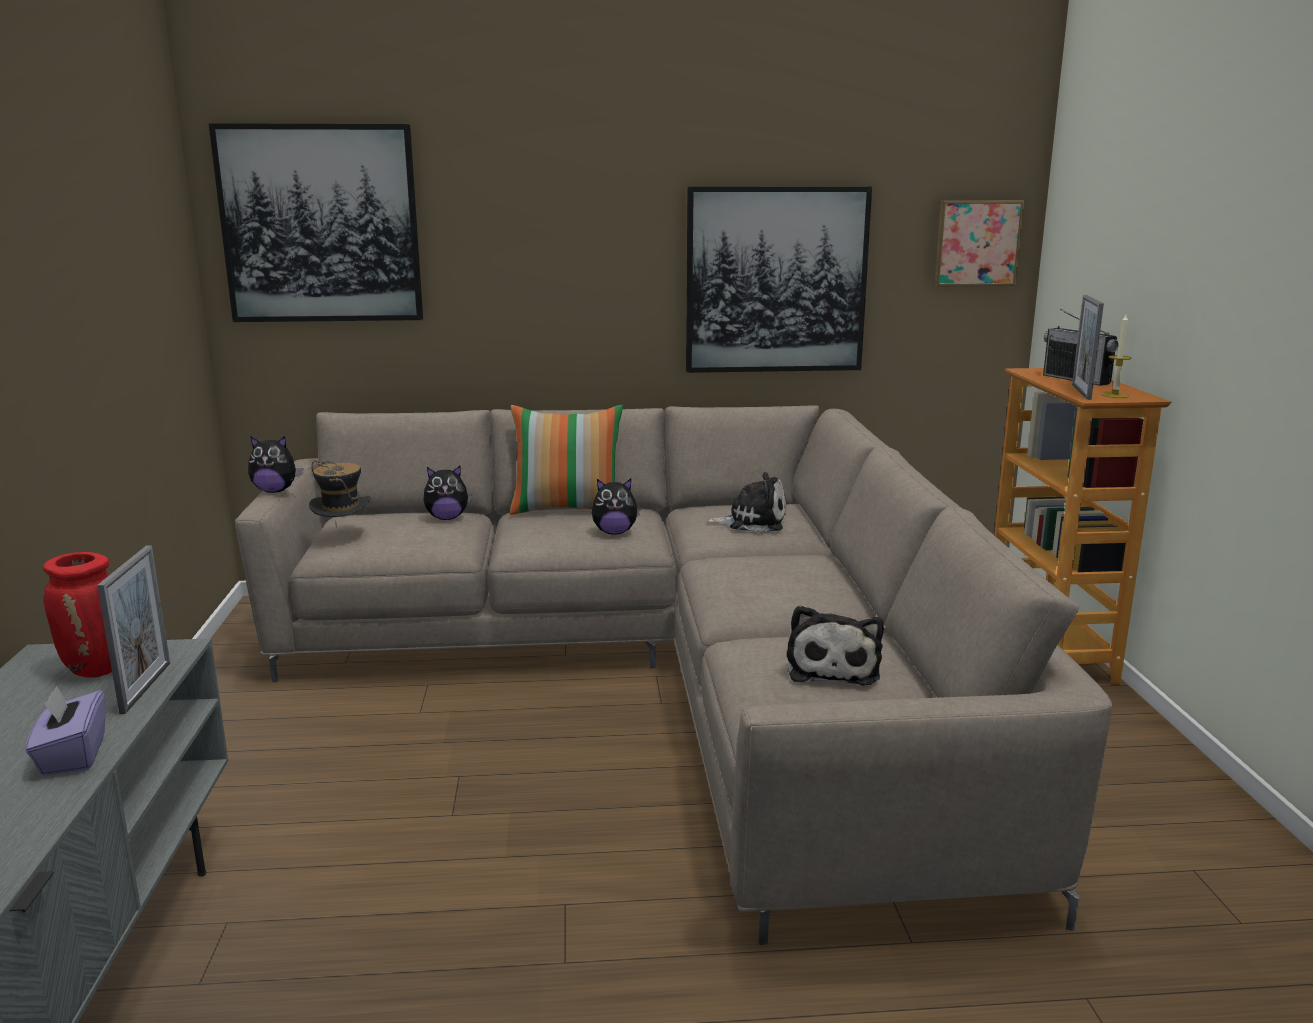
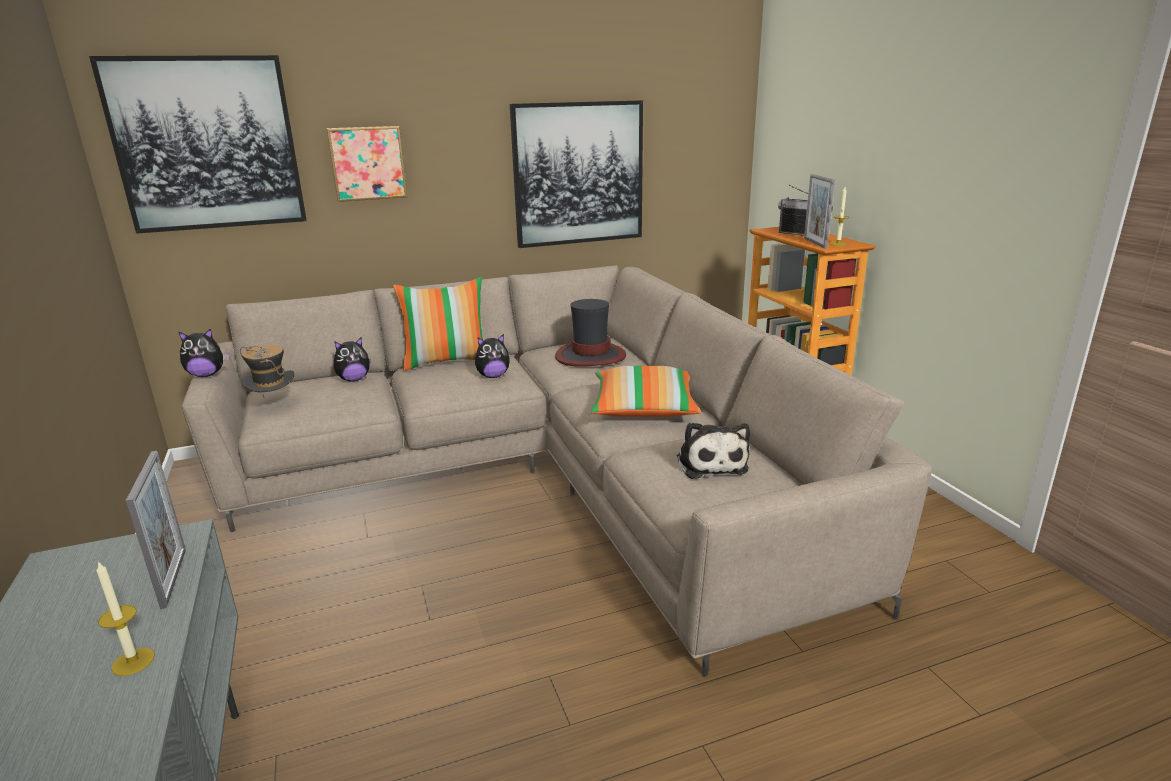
camera: 15 degrees left, 5 degrees up
(72, 756) = (133, 661): purple tissue box -> candle
(97, 670) = (116, 568): red vase -> none
(752, 522) = (590, 356): plush toy -> hat
(785, 593) = (643, 408): none -> pillow
(976, 243) = (712, 140): picture -> picture (367, 163)

